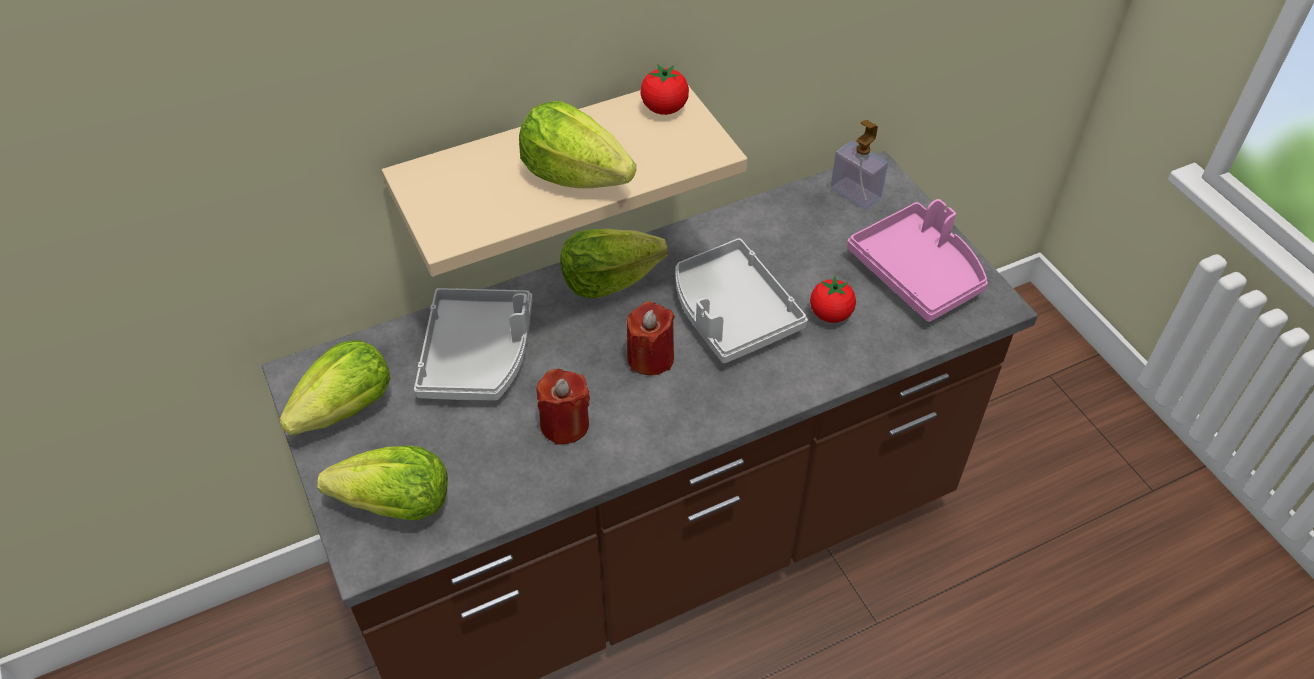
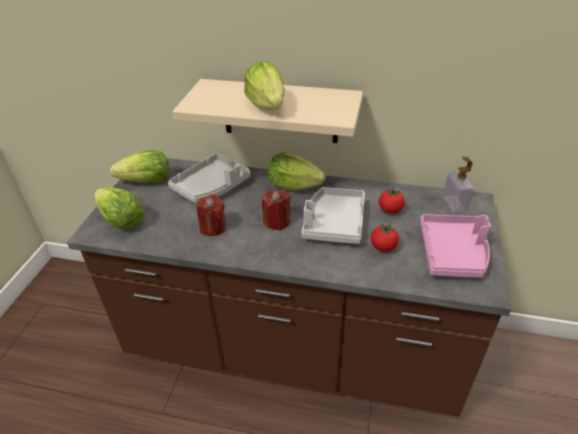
camera: 40 degrees right, 10 degrees down
(664, 108) = (338, 98): tomato -> tomato (390, 210)

